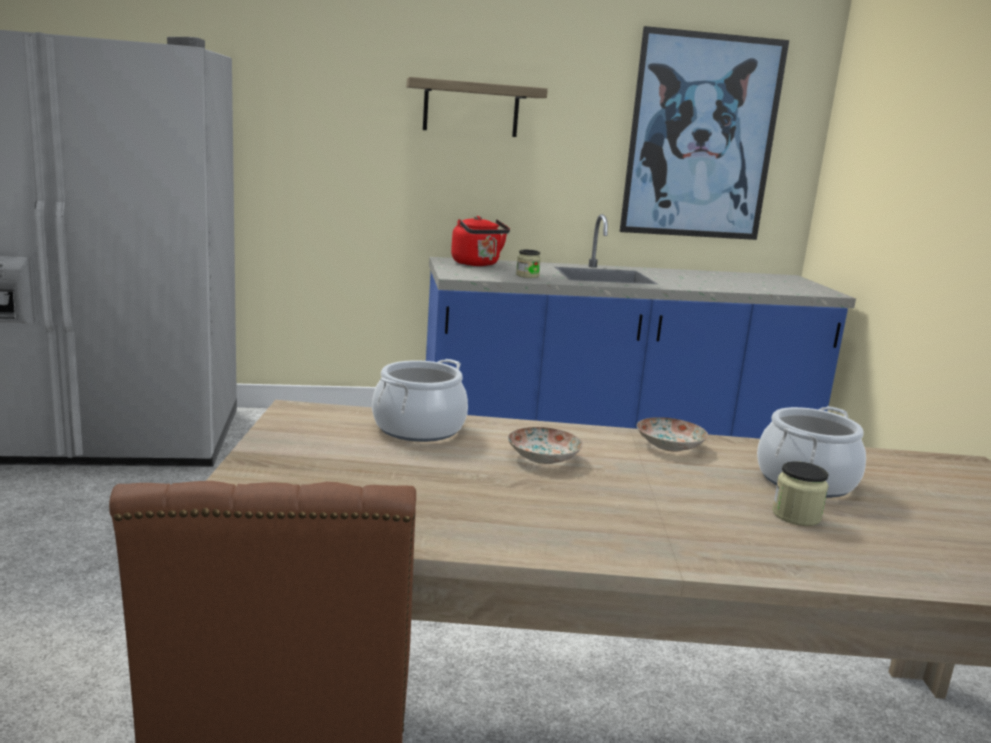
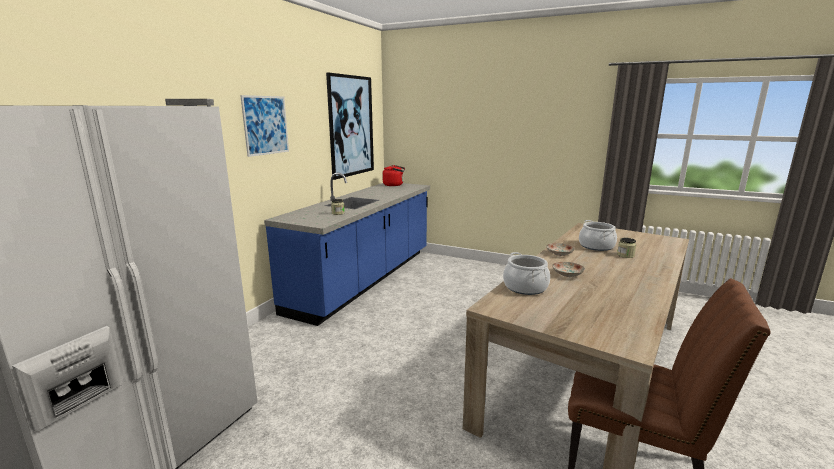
camera: 55 degrees left, 0 degrees up
(471, 108) = (266, 125): shelf -> picture
(477, 264) = (299, 215): red kettle -> red kettle (394, 185)

